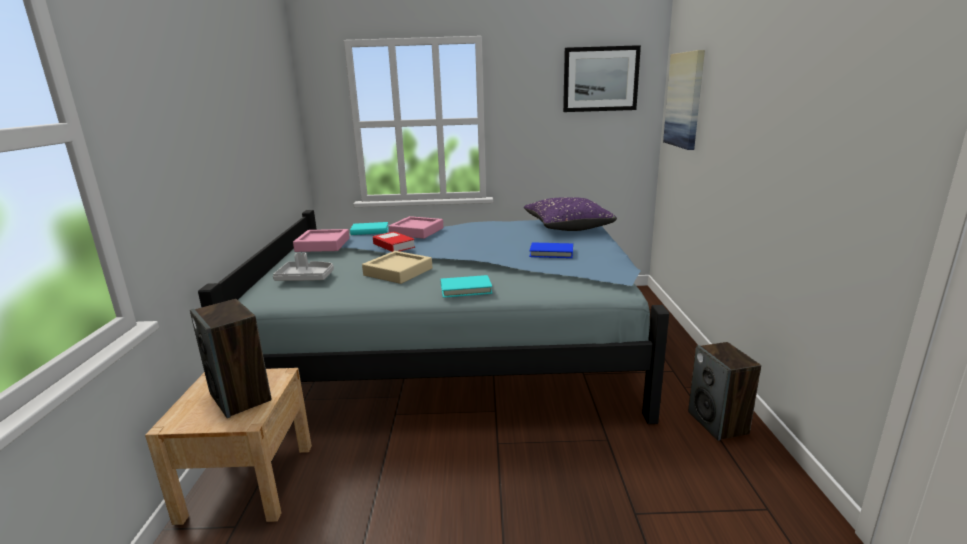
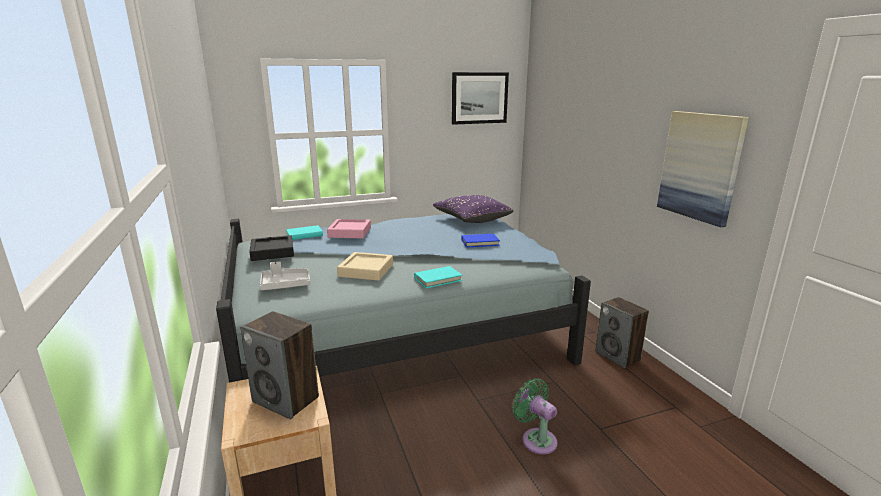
camera: 20 degrees left, 0 degrees up
(323, 245) = (272, 252): pink tray -> black tray
(394, 246) = (342, 247): book -> none
(540, 506) = (536, 439): none -> green fan
(684, 100) = (549, 117): picture -> picture (700, 166)

